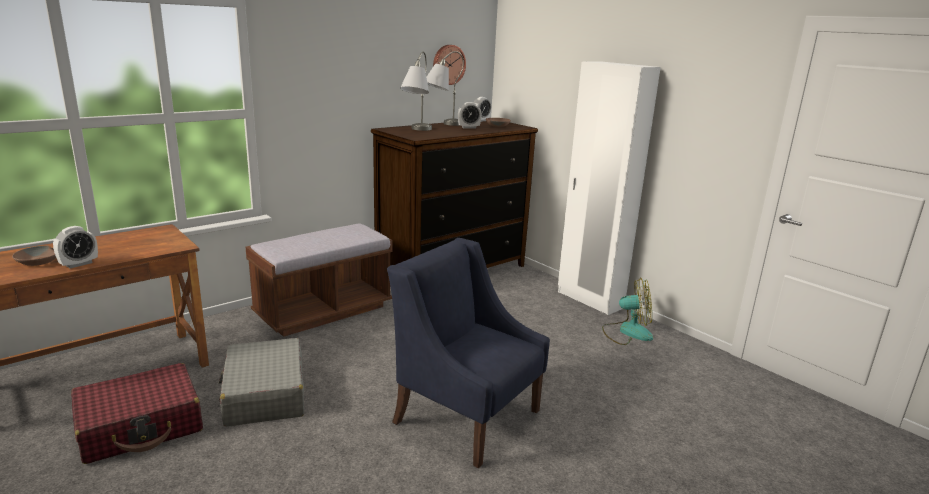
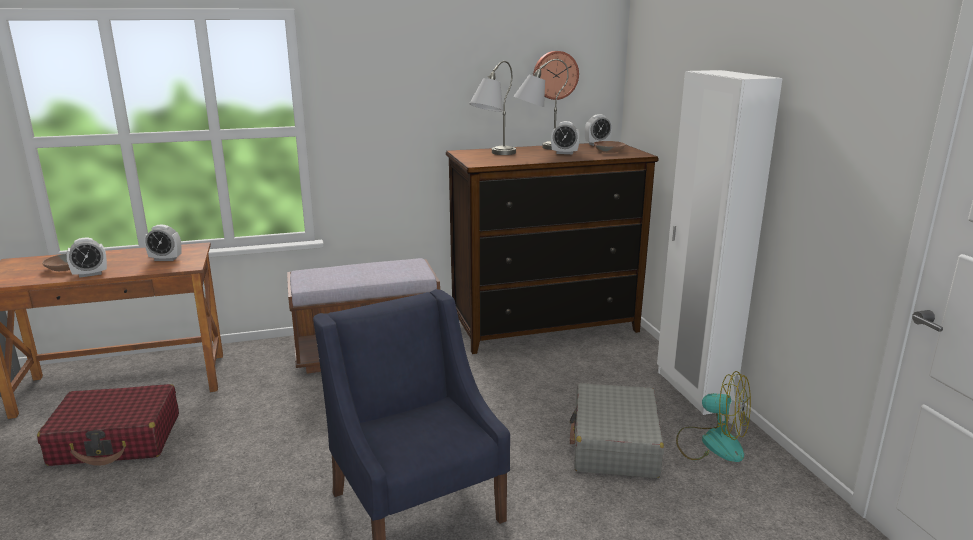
camera: 25 degrees right, 0 degrees up
(146, 242) = (165, 259): none -> alarm clock
(265, 394) = (240, 432): grey suitcase -> grey suitcase (614, 444)

